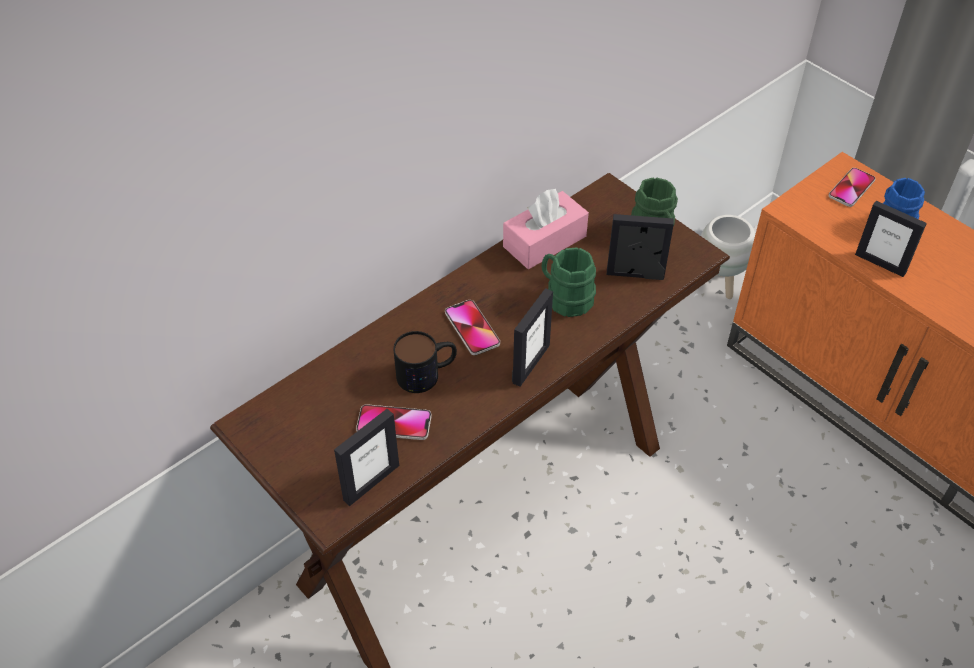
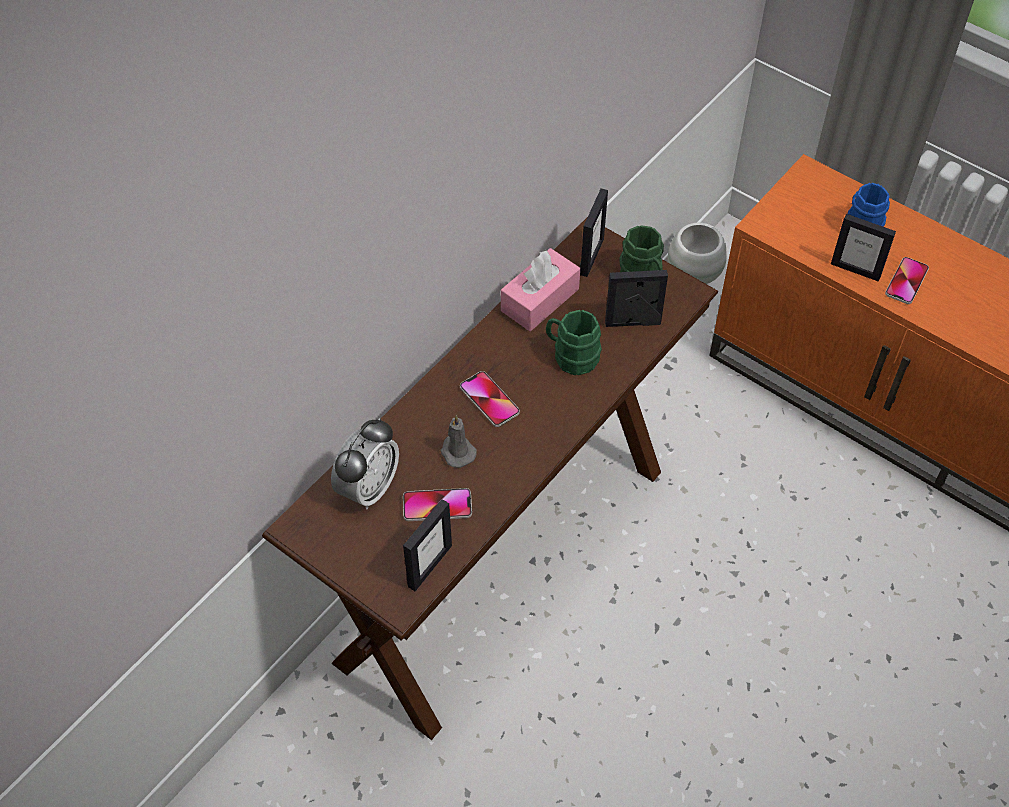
camera: 10 degrees left, 5 degrees up
(328, 396) = (368, 488): none -> alarm clock
(427, 373) = (457, 452): mug -> grey candle
(530, 364) = (552, 428): picture frame -> picture frame (591, 257)
(851, 188) = (817, 193): phone -> phone (906, 281)

